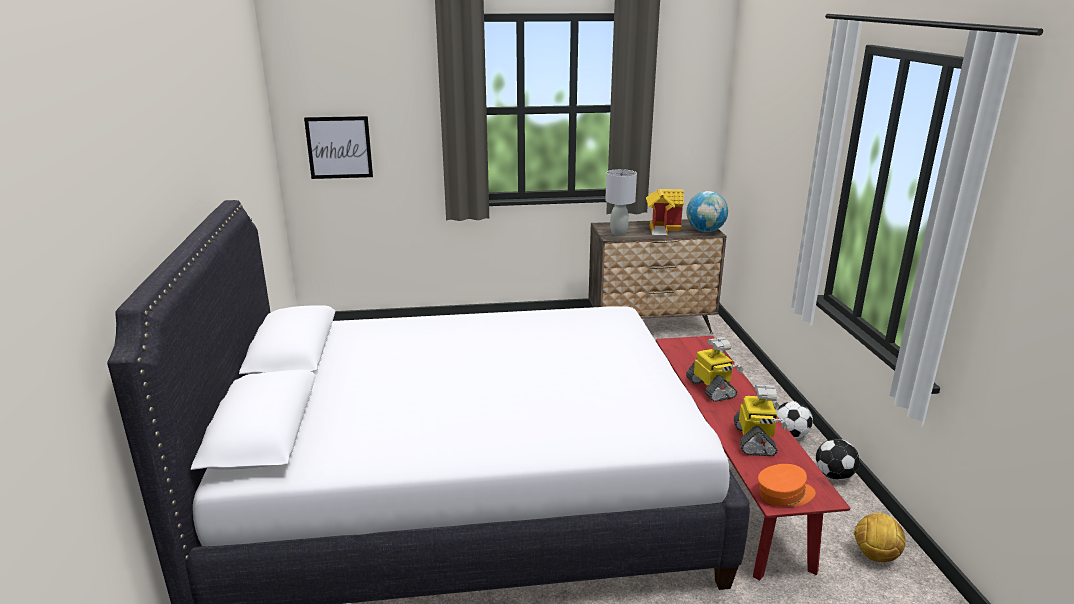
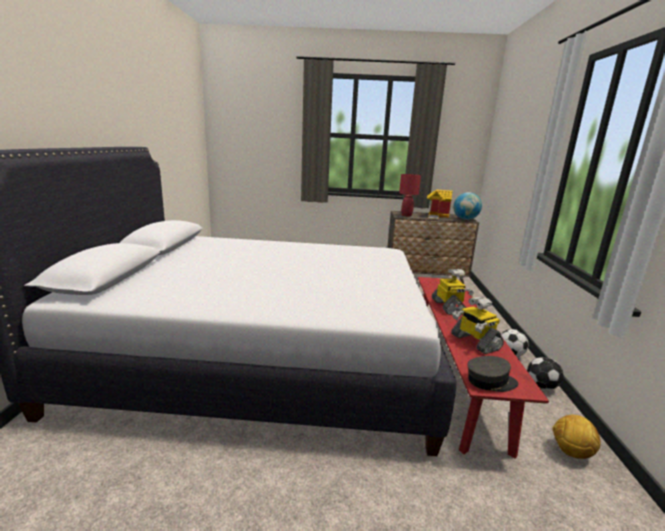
camera: 10 degrees right, 5 degrees down
(339, 147) = (242, 151): picture -> none
(619, 233) = (406, 215): grey table lamp -> red table lamp
(755, 440) = (474, 342): toy robot -> toy robot turned 135 degrees clockwise
(784, 494) = (490, 381): orange cap -> grey cap

